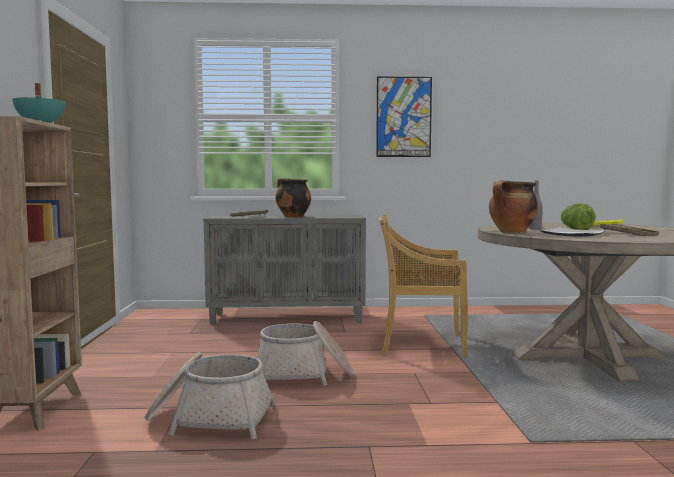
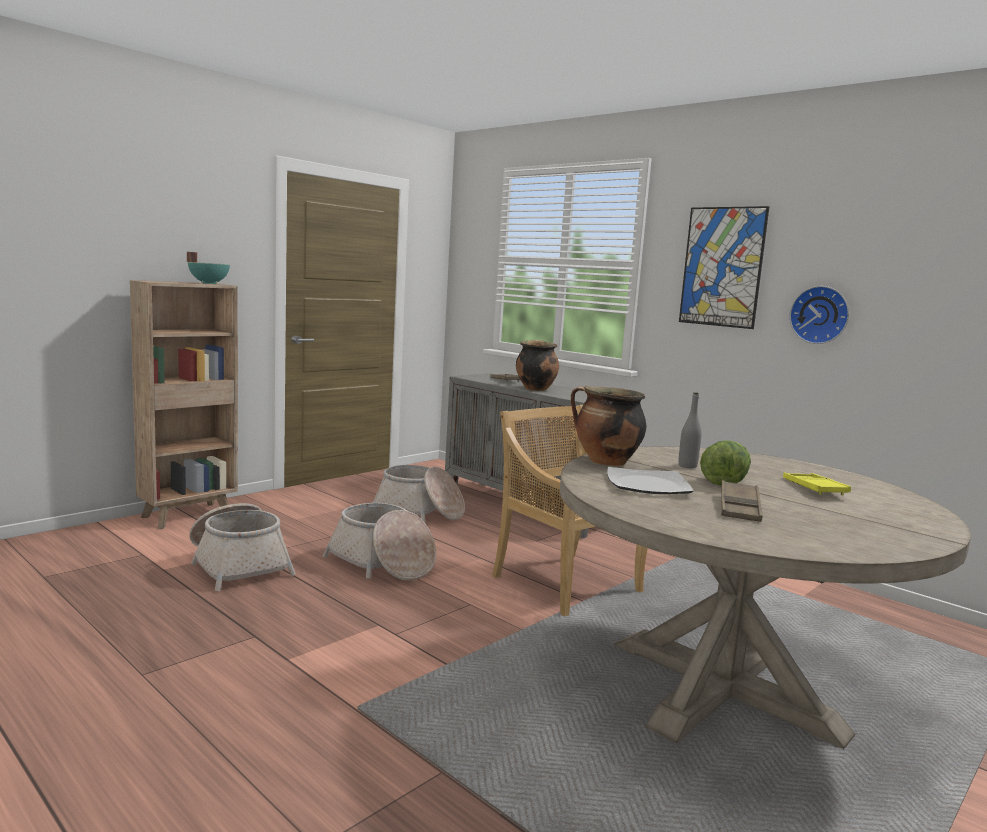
camera: 45 degrees right, 5 degrees up
(230, 341) = (419, 512): none -> basket
(471, 144) = (820, 315): none -> wall clock

